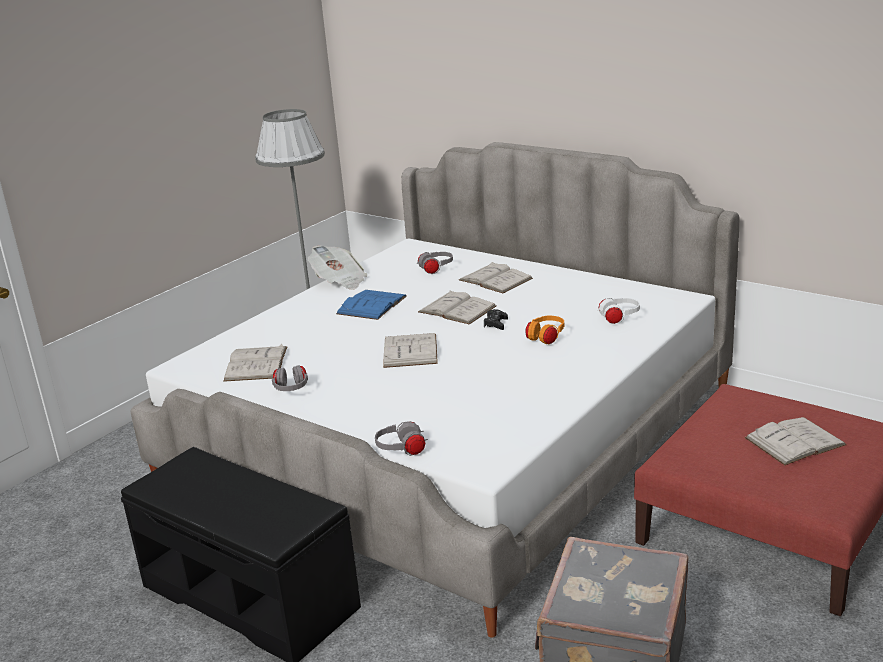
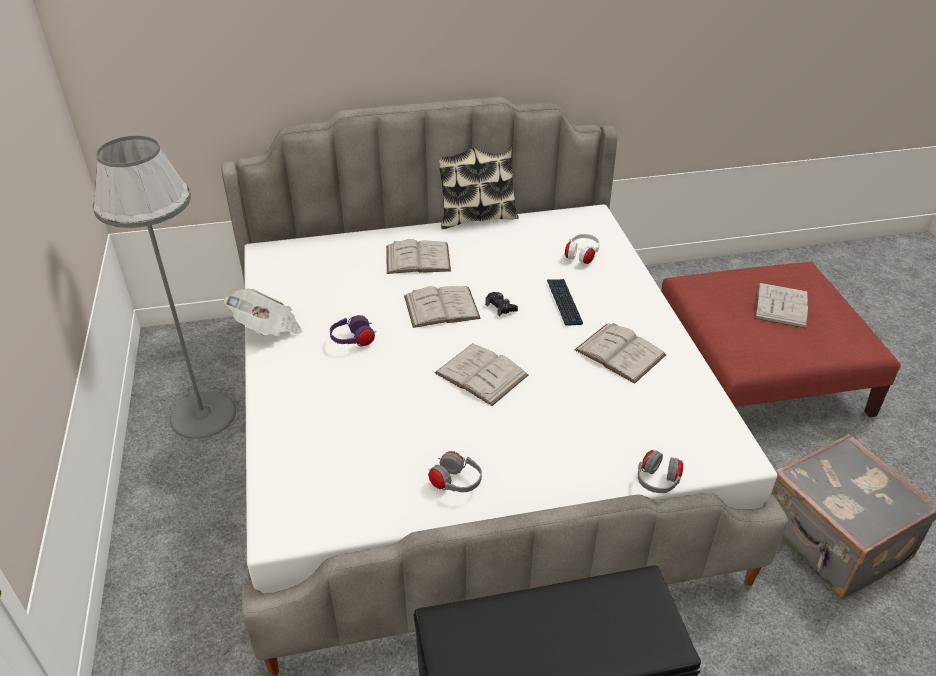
camera: 50 degrees left, 15 degrees up
(256, 364) = (361, 474): white book -> white book (620, 352)
(371, 305) = (353, 341): blue book -> purple headphones
(436, 269) = (344, 271): grey headphones -> none
(546, 338) = (564, 302): orange headphones -> keyboard
(586, 270) = (476, 217): none -> pillow

